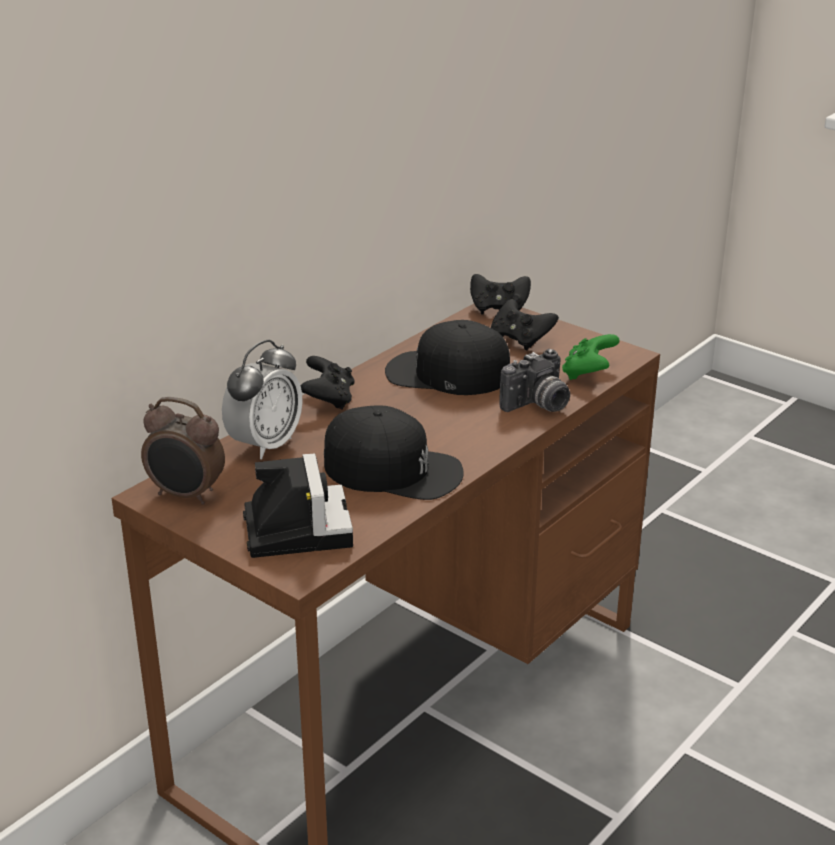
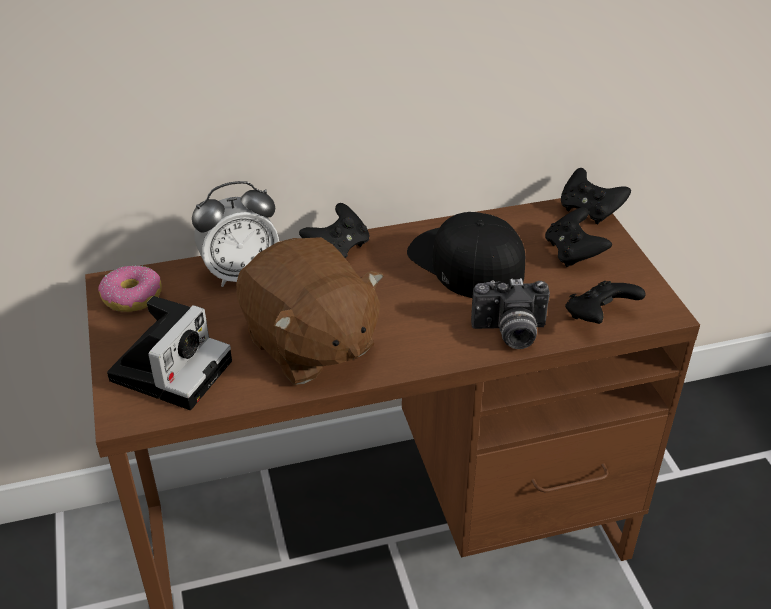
camera: 35 degrees right, 10 degrees up
(186, 495) = (132, 297): alarm clock -> donut
(393, 469) = (309, 345): black cap -> brown plush toy
(588, 373) = (598, 317): green game controller -> black game controller

